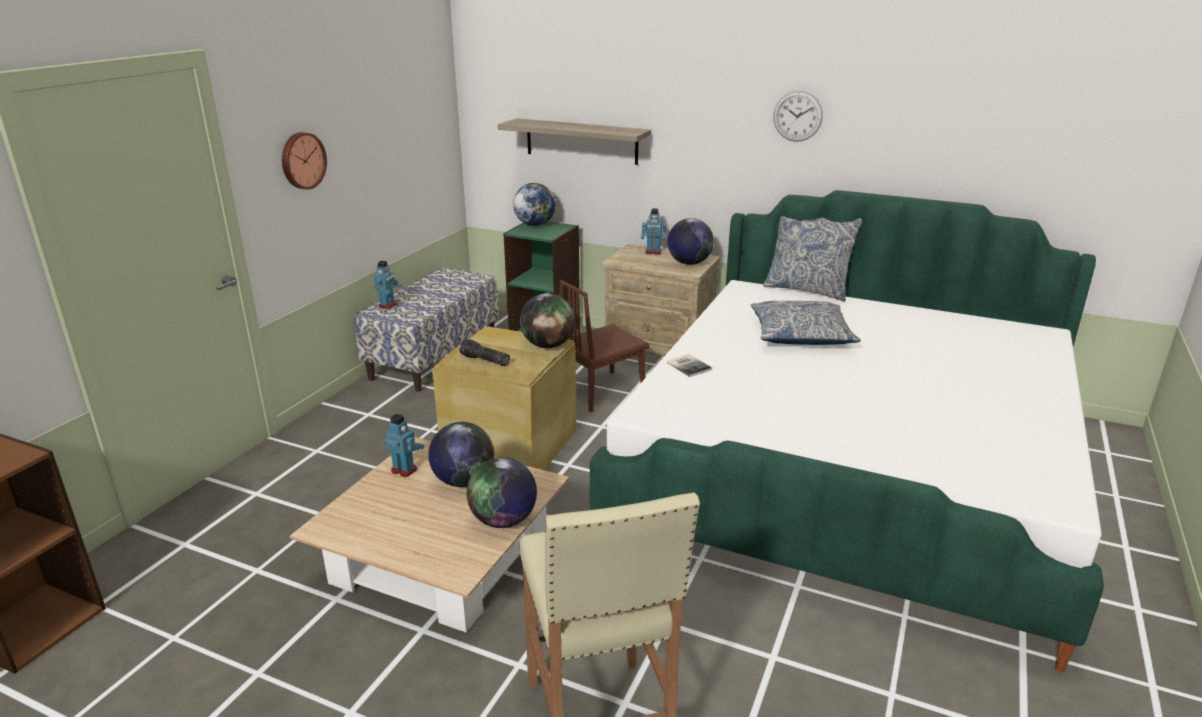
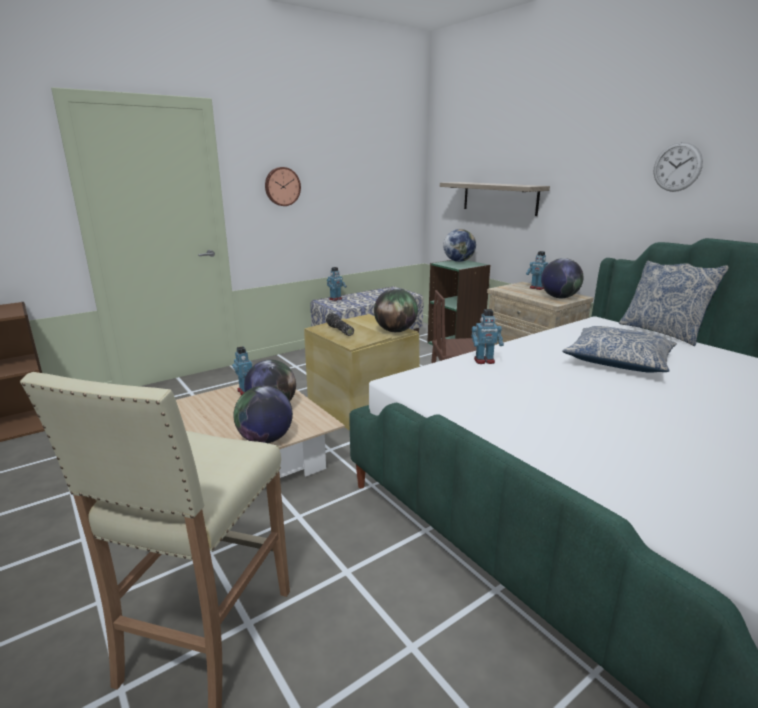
camera: 30 degrees right, 5 degrees down
(689, 366) = (484, 361): book -> toy robot

